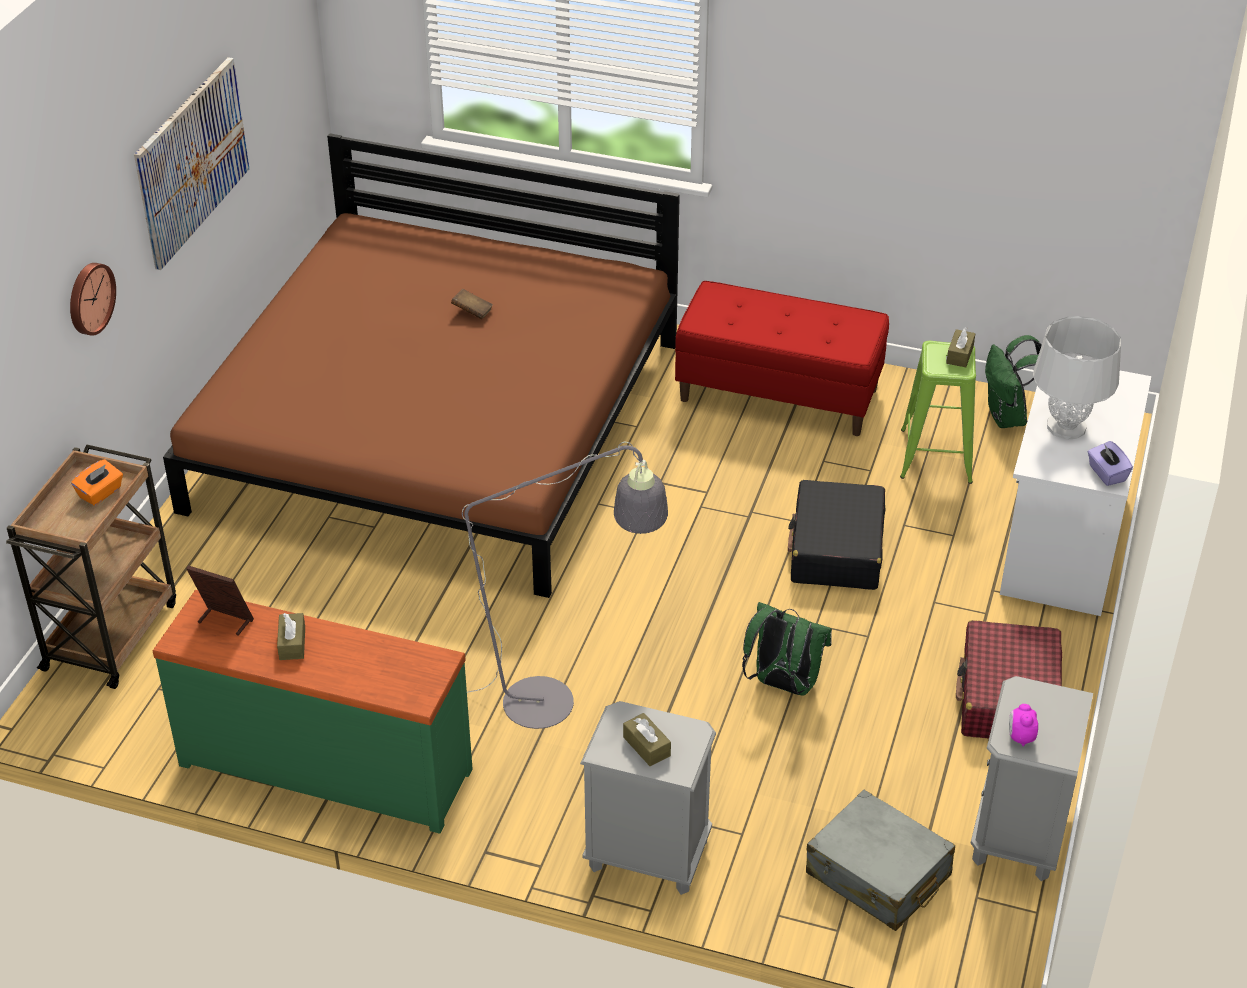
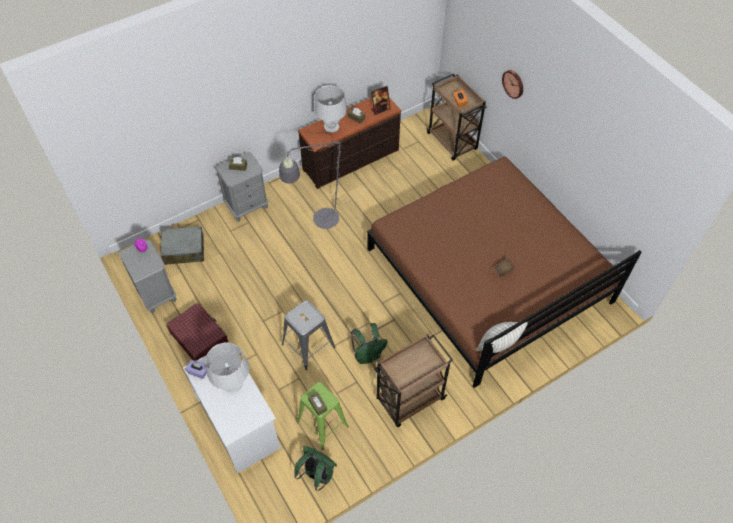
camera: 130 degrees right, 15 degrees up
(192, 161) = (576, 133): picture -> none
(327, 764) = (351, 160): green dresser -> brown dresser
(362, 666) = (331, 127): none -> grey table lamp
(623, 263) = (498, 345): none -> pillow
(779, 394) = (409, 400): red bench -> brown cart
(782, 684) = (269, 282): green backpack -> green backpack (368, 355)
(836, 549) = (308, 345): black suitcase -> grey stool

